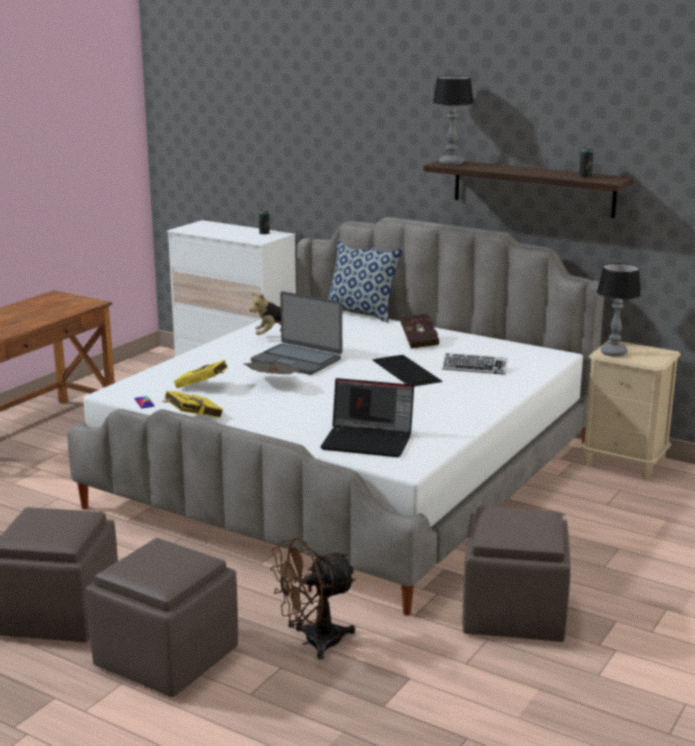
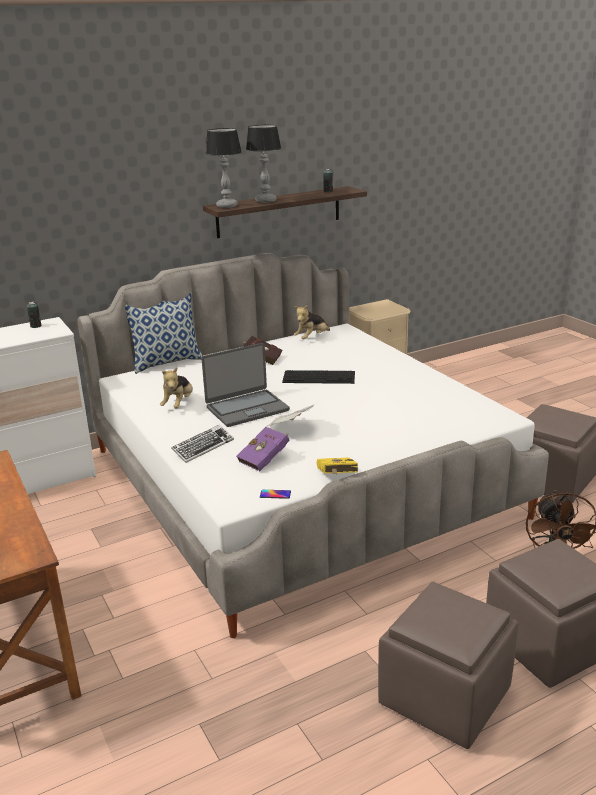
camera: 60 degrees left, 5 degrees up
(203, 387) = (266, 459): yellow book -> purple book
(369, 441) = (448, 420): laptop -> none
(475, 368) = (339, 356): keyboard -> keyboard (203, 447)
(508, 348) = (312, 338): none -> plush toy
(613, 353) = (371, 313): table lamp -> table lamp (265, 201)

